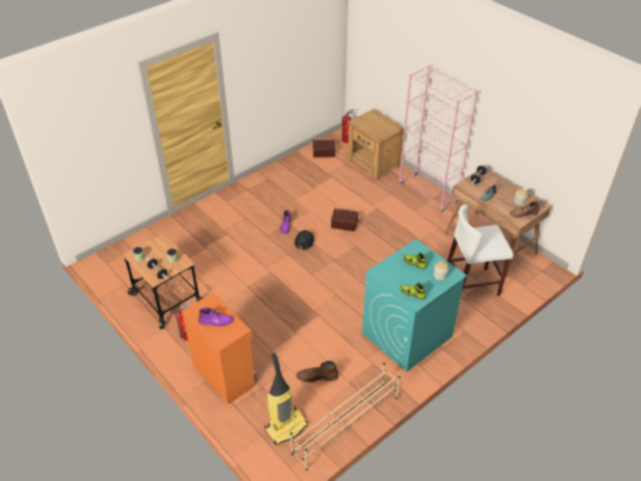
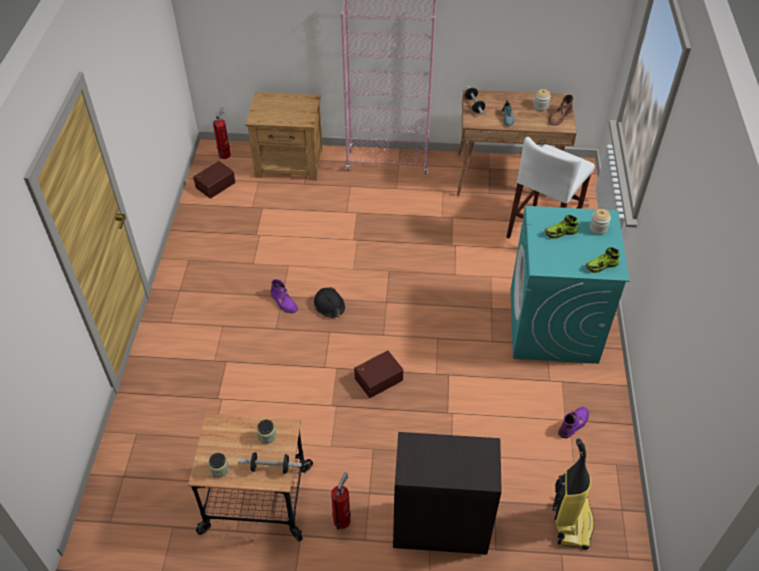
camera: 45 degrees left, 5 degrees up
(216, 321) = (450, 461): purple boot -> purple boot (574, 423)
(224, 374) = (439, 525): orange cabinet -> black cabinet
(317, 376) = (531, 441): brown boot -> none
(344, 223) = (344, 252): brown storage box -> brown storage box (378, 378)
(345, 424) = (616, 465): beige shoe rack -> none

